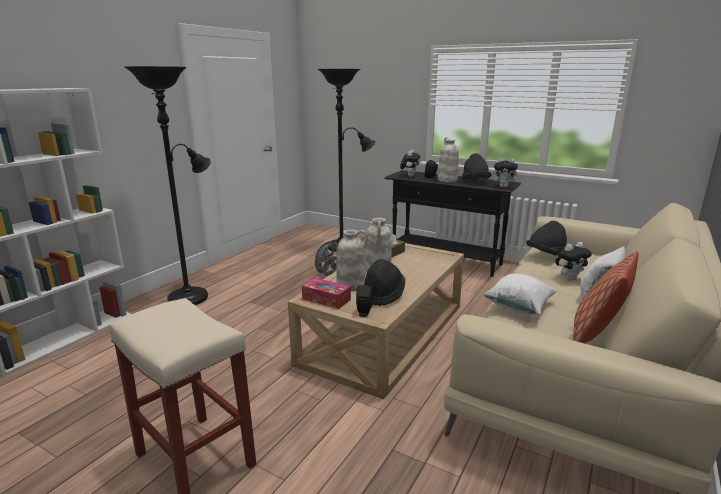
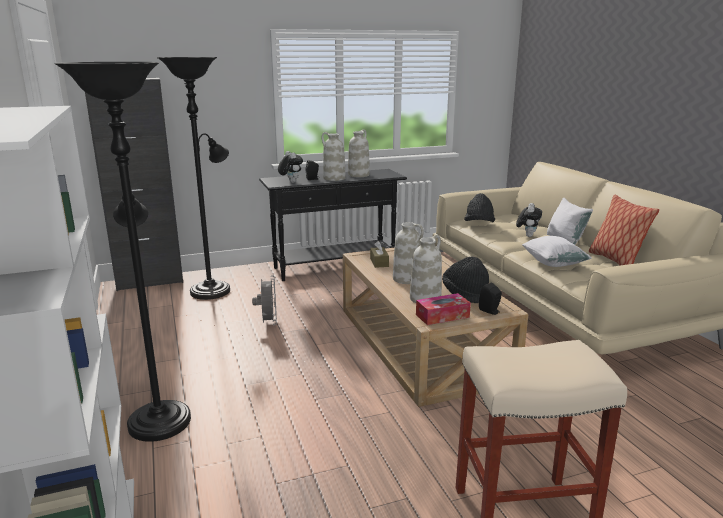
camera: 50 degrees left, 0 degrees up
(326, 230) = (150, 282): none -> black cabinet
(475, 181) = (358, 175): black hat -> white vase
(504, 186) = (392, 174): plush toy -> none

